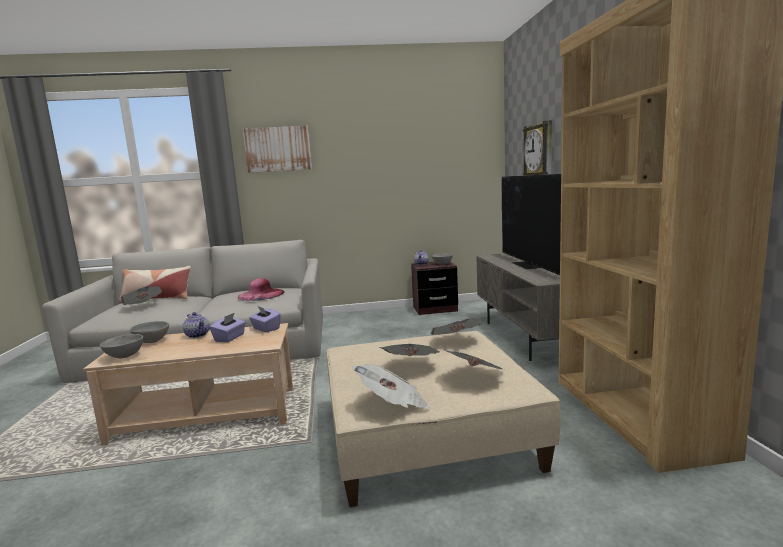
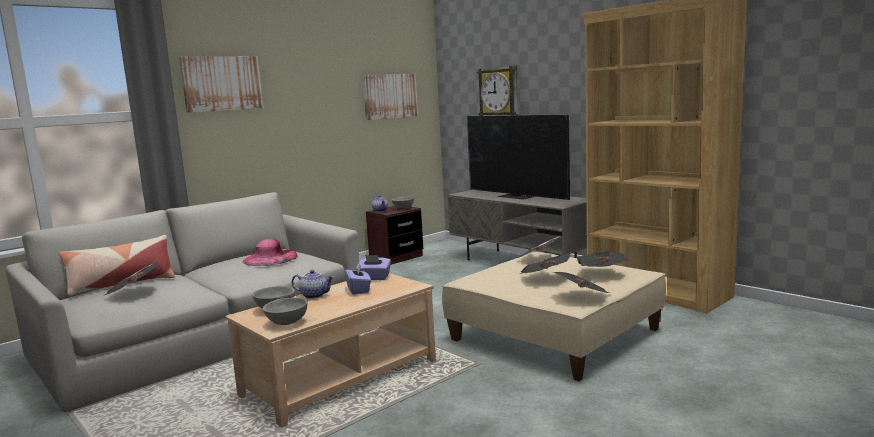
camera: 35 degrees left, 0 degrees up
(445, 158) = (390, 96): none -> picture

